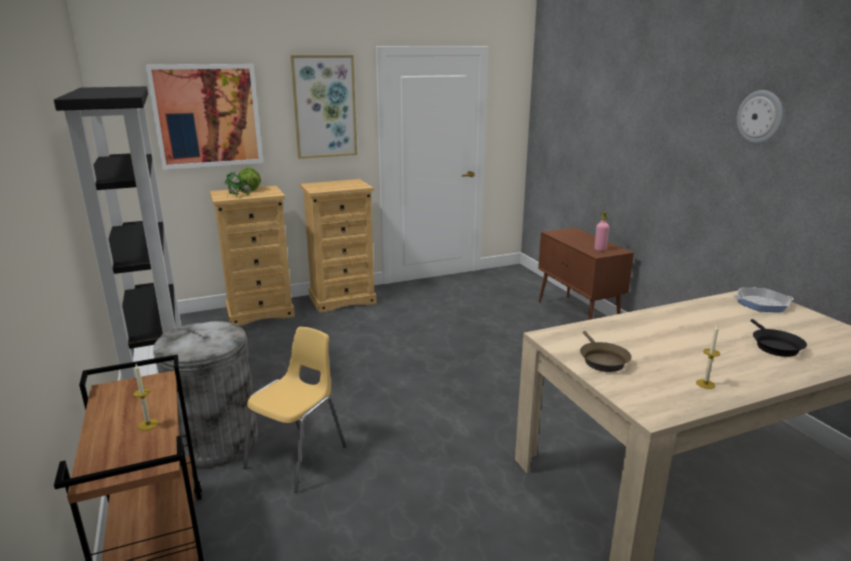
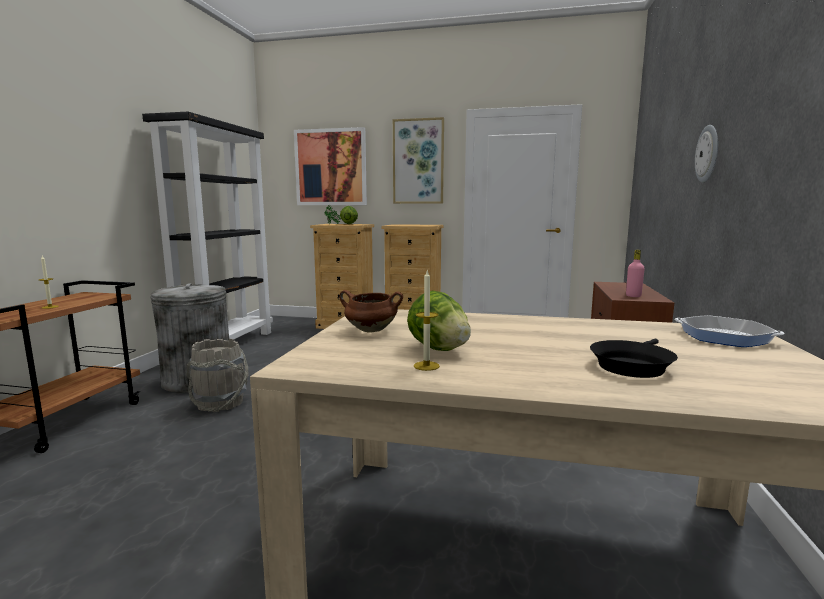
camera: 35 degrees right, 10 degrees down
(298, 457) = (220, 403): yellow chair -> grey bucket
(601, 360) = (370, 330): brown frying pan -> brown cooking pot
(676, 365) = (438, 349): none -> lettuce
(760, 117) = (784, 73): wall clock -> wall clock (708, 154)

